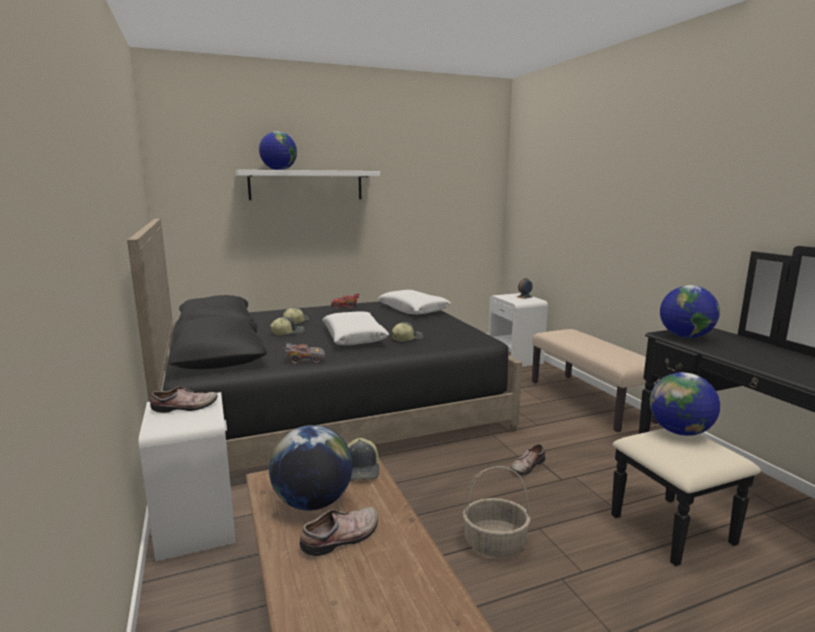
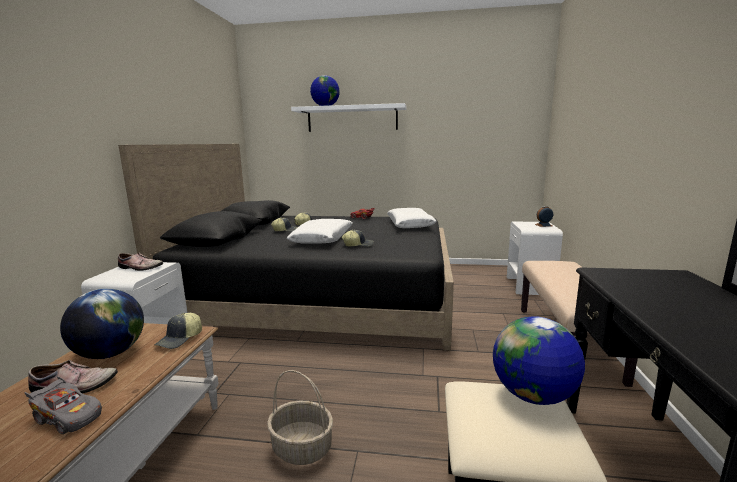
camera: 30 degrees right, 0 degrees up
(304, 360) = (256, 250): grey toy car -> grey toy car (68, 417)
(526, 466) = (419, 386): shoe -> none
(685, 336) = (625, 278): globe -> none

